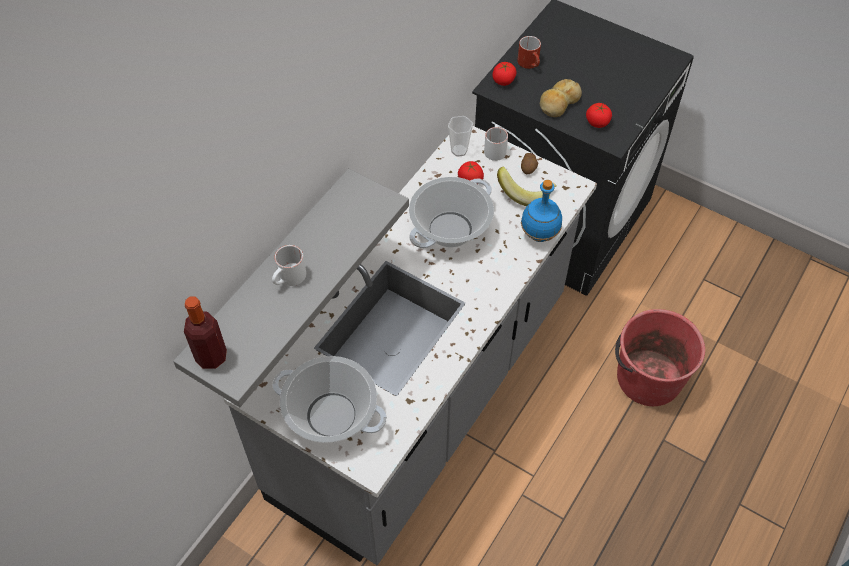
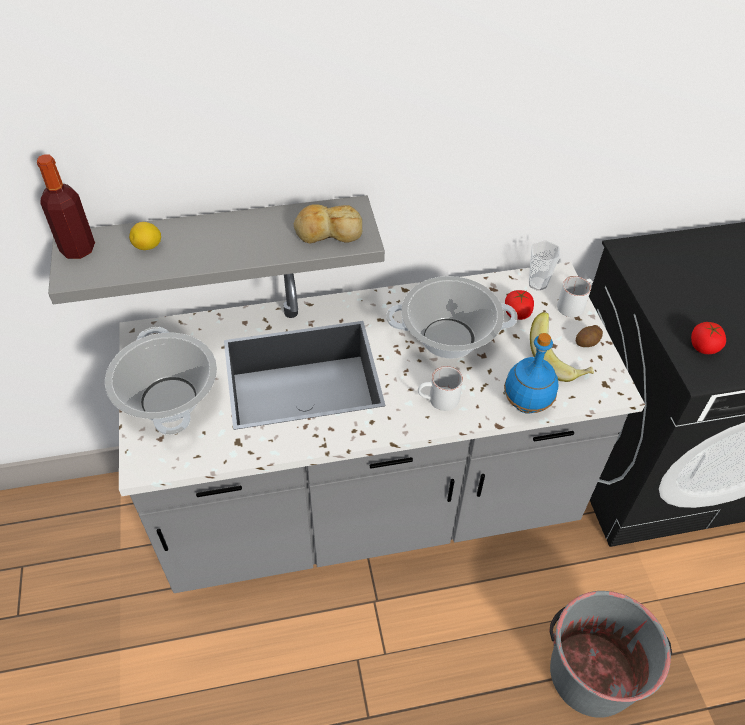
camera: 45 degrees right, 5 degrees down
(258, 315) = (148, 247): none -> lemon
(289, 279) = (206, 239): white mug -> white mug (438, 400)
(503, 81) = (645, 251): tomato -> none
(530, 64) = (691, 254): red mug -> none
(558, 103) = (680, 304): bread -> bread (328, 232)
(647, 377) = (591, 672): red bucket -> grey bucket

